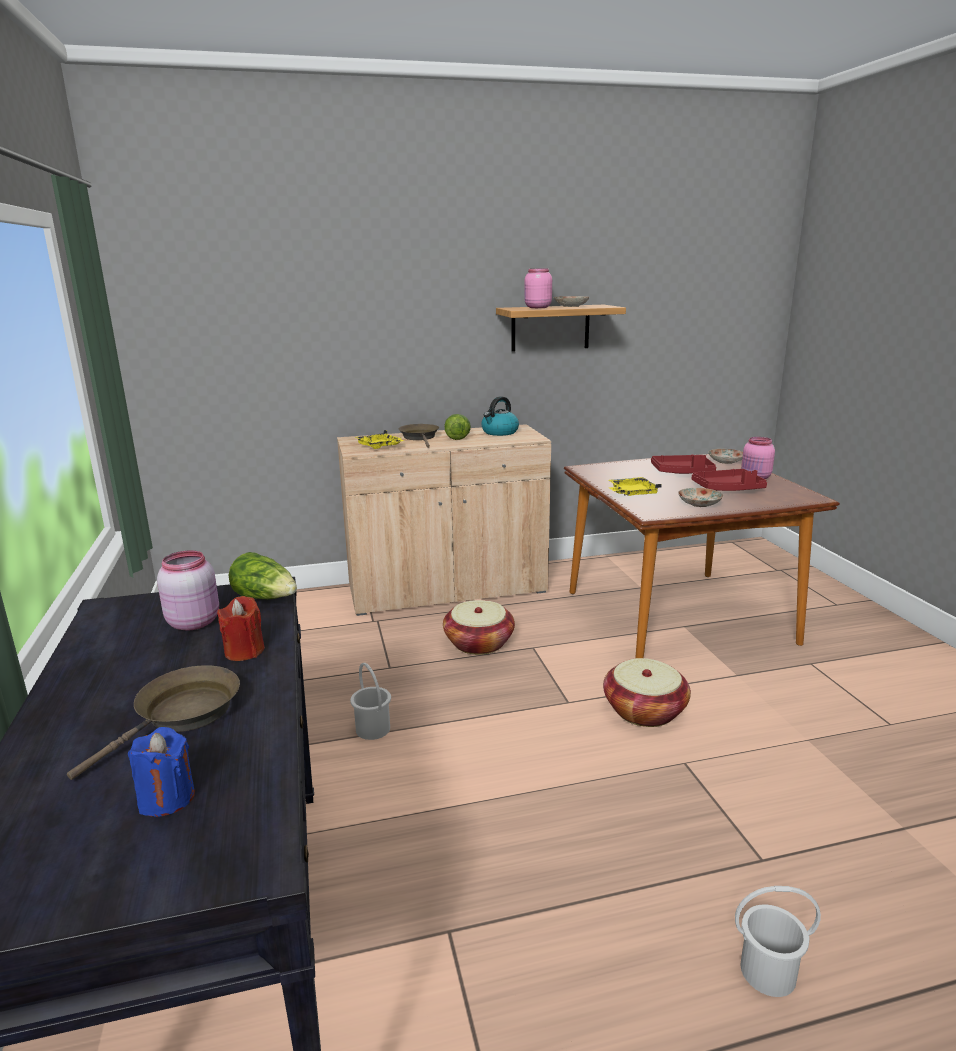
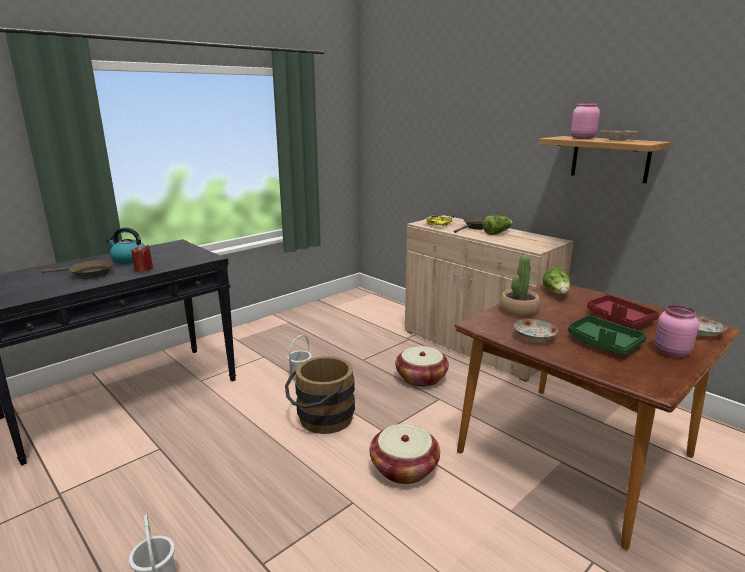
camera: 60 degrees right, 0 degrees up
(167, 798) = (31, 286): blue candle -> none
(194, 622) = (168, 256): pink jar -> none
(266, 598) = (198, 259): lettuce -> lettuce (556, 293)
(499, 432) = (531, 239): kettle -> kettle (129, 259)
(505, 741) = (321, 420): none -> brown bucket
(631, 493) = (518, 310): yellow tray -> potted plant
(728, 489) = (603, 343): red tray -> green tray

